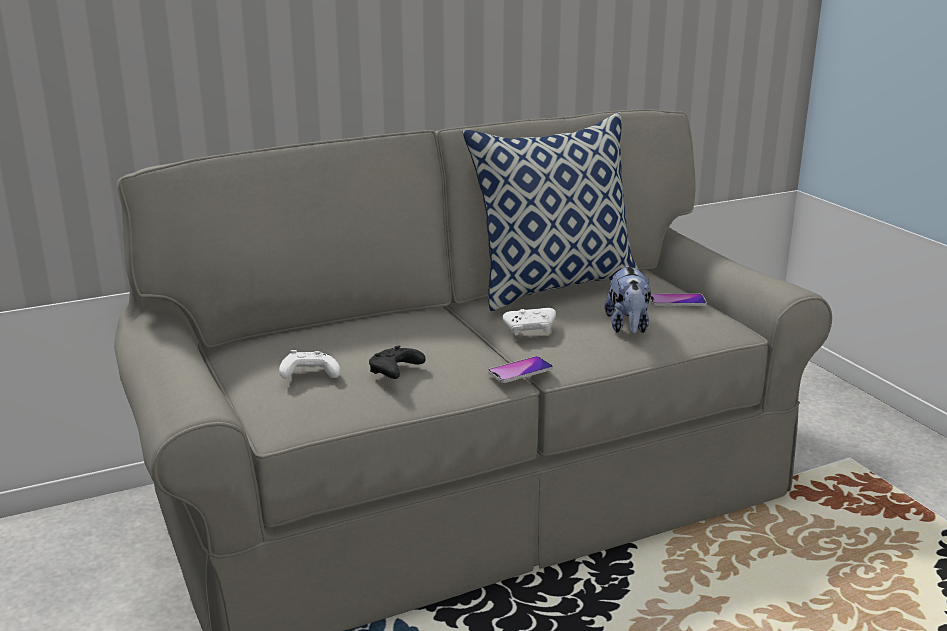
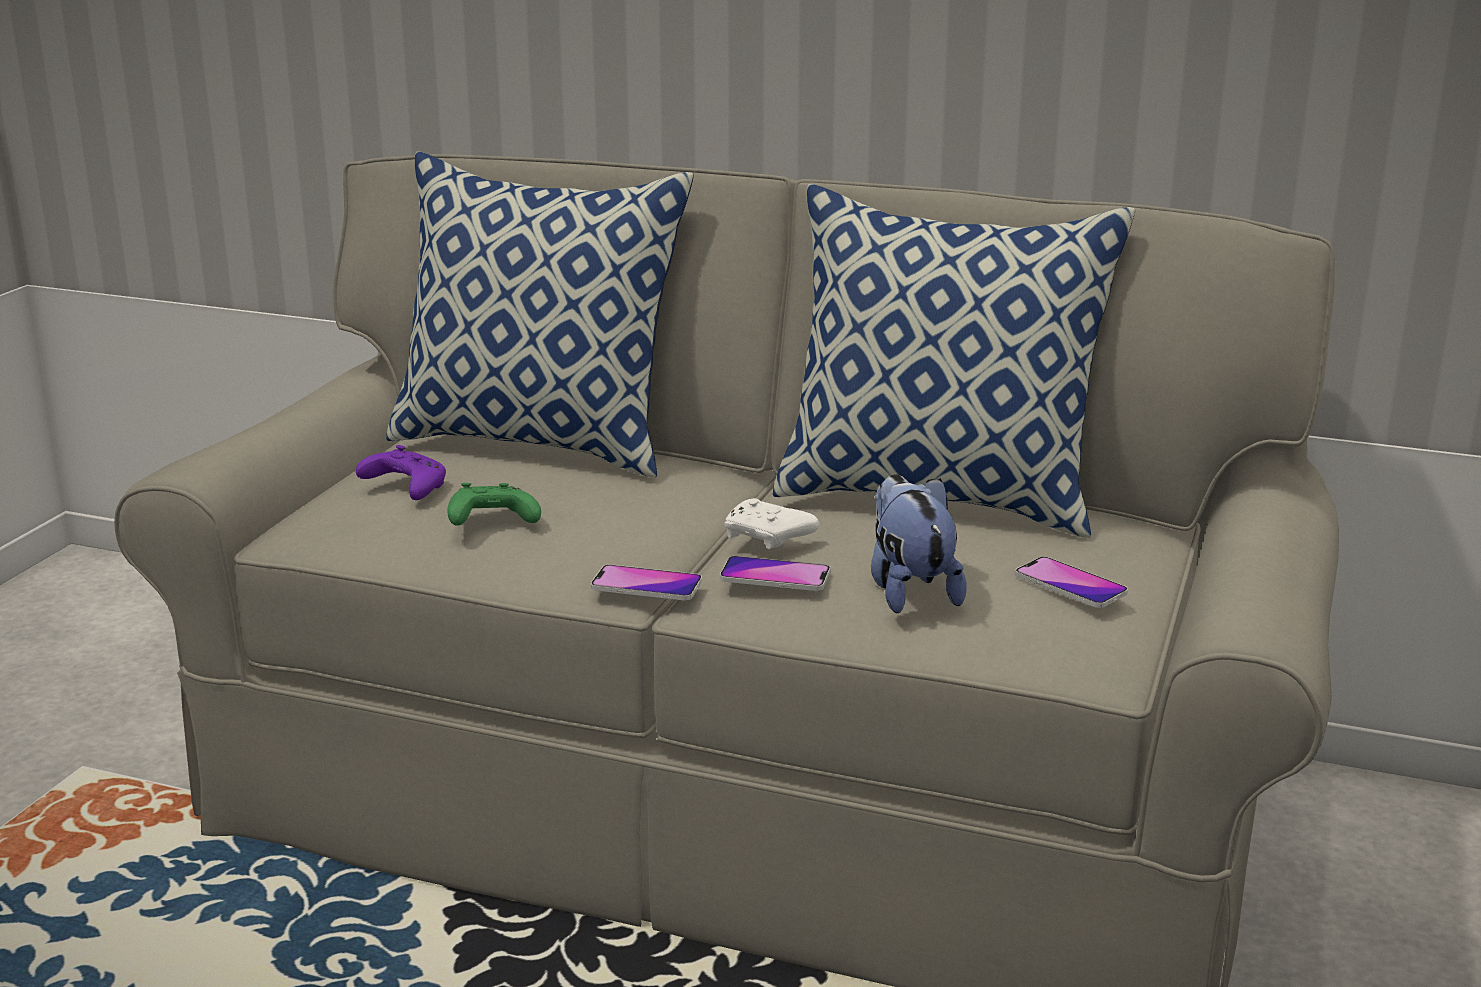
camera: 45 degrees right, 0 degrees up
(308, 375) = (404, 487): white game controller -> purple game controller
(321, 328) = (540, 442): none -> pillow
(395, 372) = (490, 521): black game controller -> green game controller
(570, 343) = (775, 576): none -> phone
(628, 327) = (909, 590): plush toy -> plush toy turned 120 degrees clockwise

